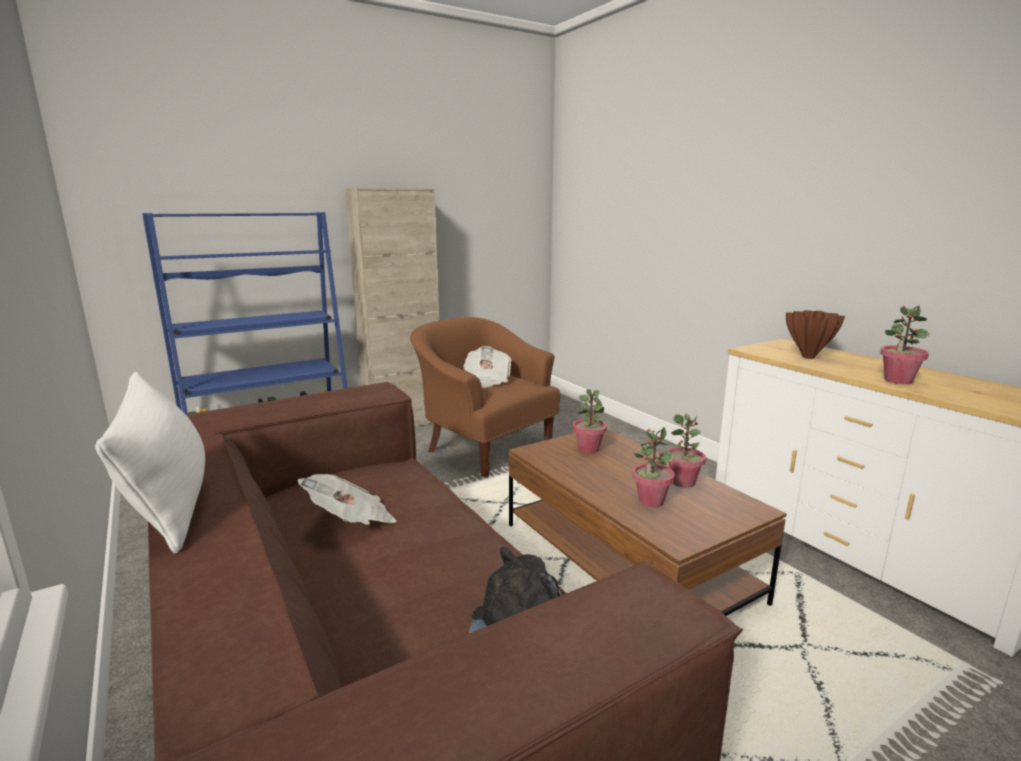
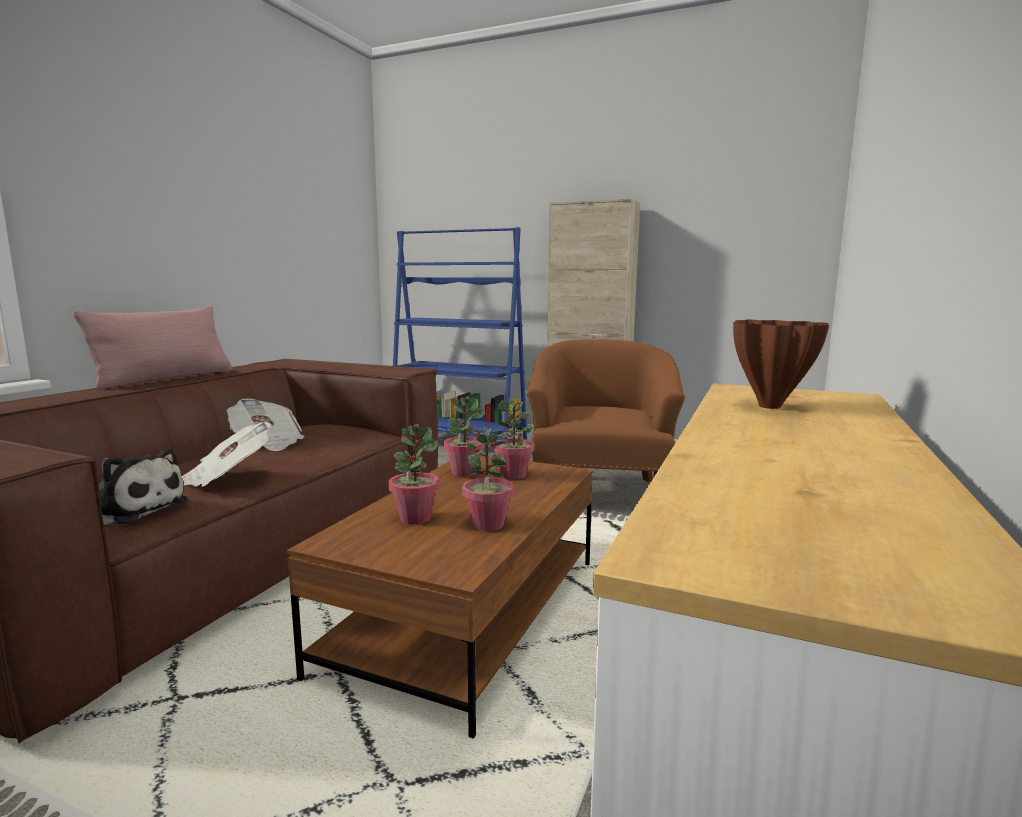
camera: 55 degrees right, 5 degrees down
(168, 501) = (165, 378): white pillow -> pink pillow
(487, 380) = (602, 409): newspaper -> newspaper (227, 477)
(898, 380) = (739, 445): potted plant -> potted plant (464, 473)

